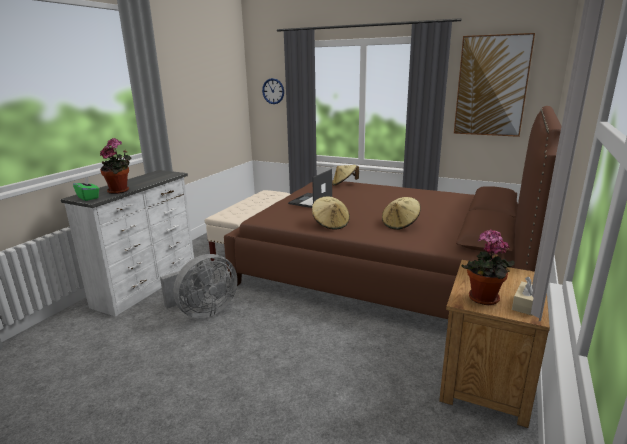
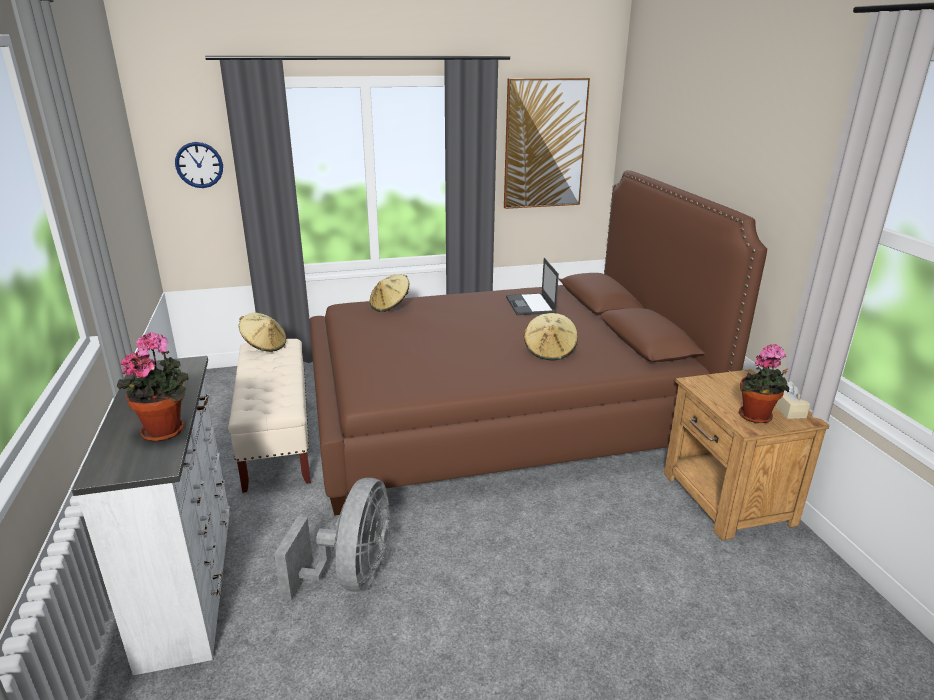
camera: 40 degrees left, 5 degrees up
(88, 197) = (133, 465): green tissue box -> none
(310, 201) = (389, 347): laptop -> laptop (530, 305)
(330, 224) = (476, 376): beige hat -> beige hat (264, 346)

